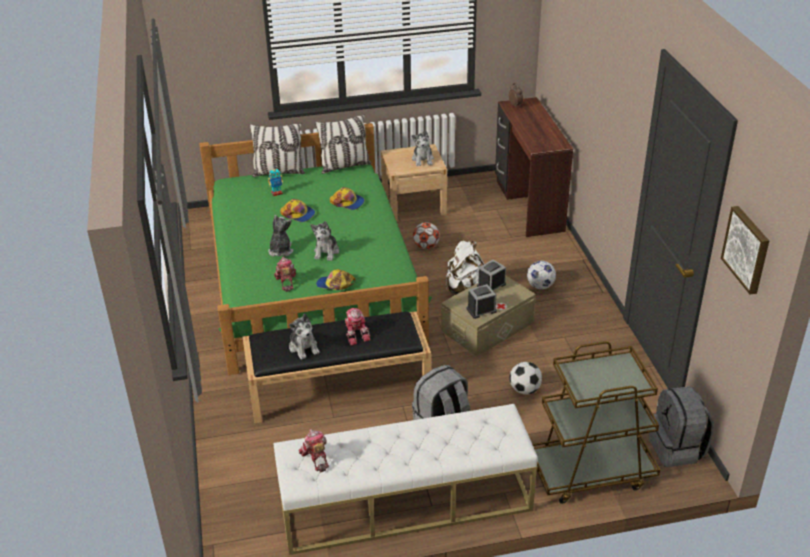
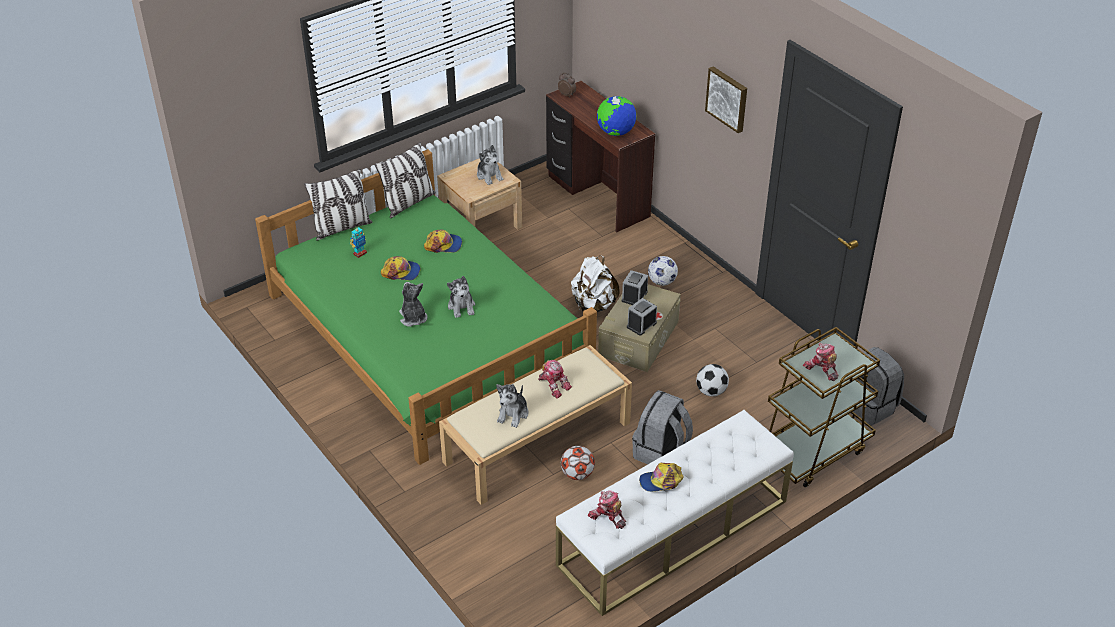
camera: 25 degrees left, 5 degrees up
(286, 282) = (444, 350): toy robot -> toy robot (821, 369)
(304, 347) = (513, 414): plush toy -> plush toy turned 75 degrees clockwise
(335, 284) = (496, 339): cap -> cap (661, 481)
(339, 386) = (538, 441): black bench -> beige bench
(426, 246) = (525, 269): football -> football (577, 474)
(537, 141) = (615, 132): none -> globe
(747, 249) = (930, 218): picture -> picture (728, 98)

